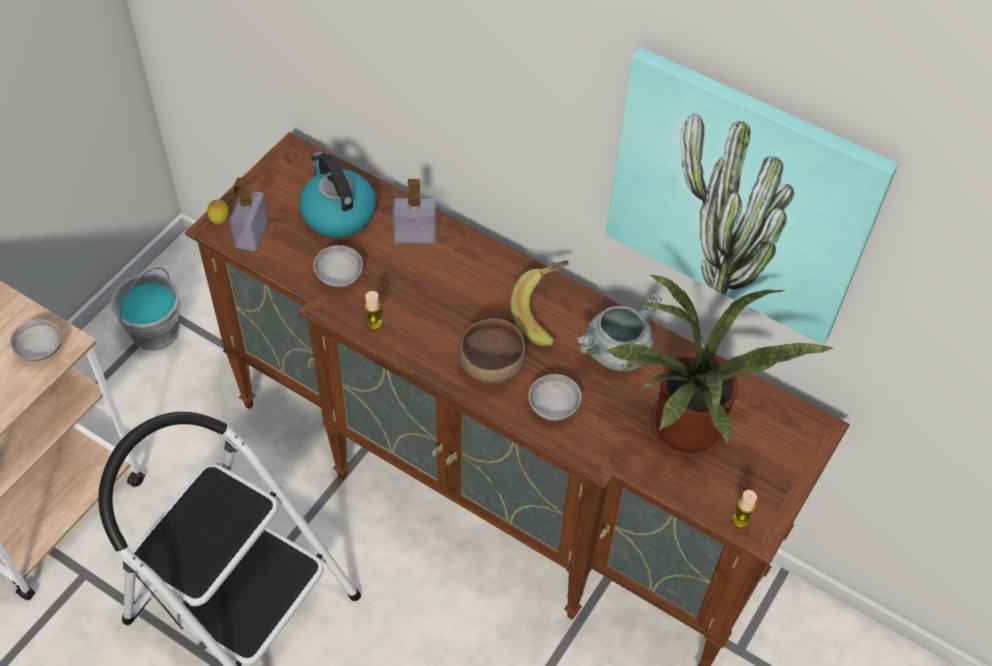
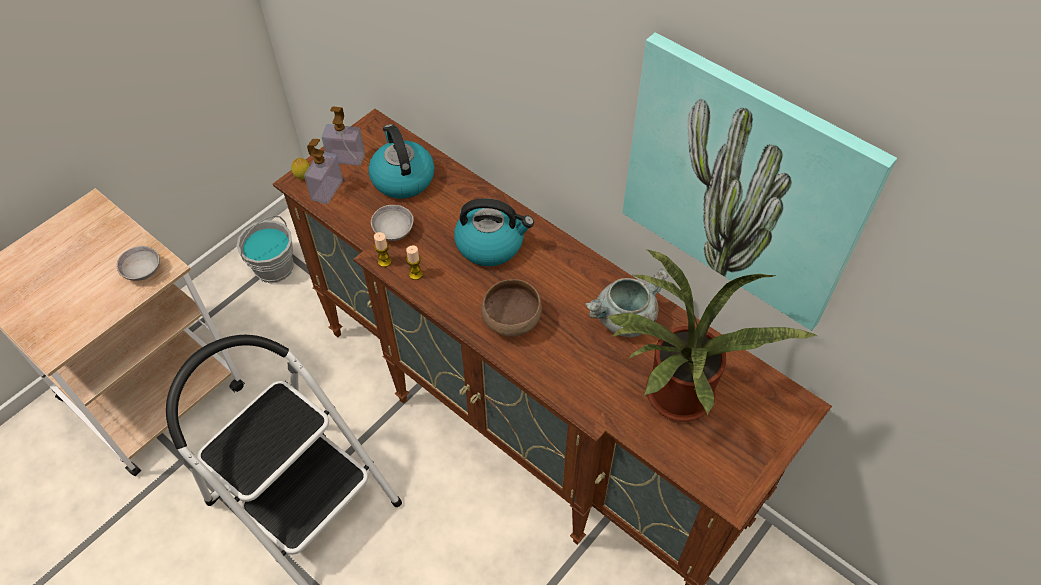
camera: 10 degrees right, 0 degrees up
(415, 235) = (464, 202): soap dispenser -> soap dispenser (346, 158)
(454, 281) = (491, 244): none -> kettle
(546, 313) = (567, 279): banana -> none
(553, 406) = (561, 362): grey bowl -> none
(740, 520) = (717, 485): candle -> candle (384, 261)

